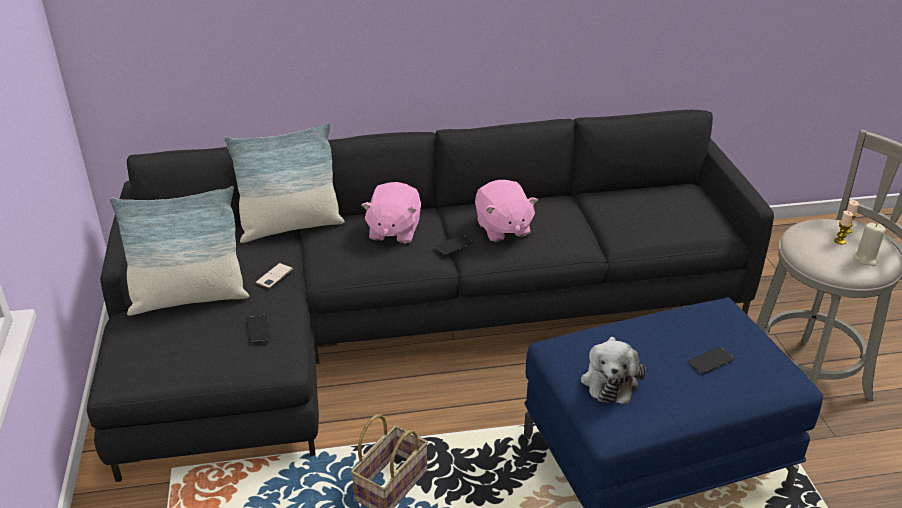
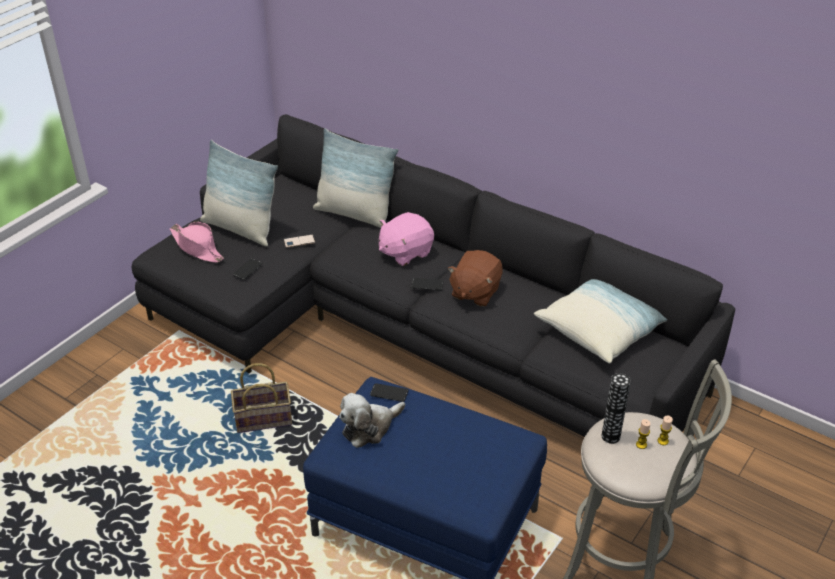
camera: 45 degrees right, 5 degrees up
(167, 341) = (197, 248): none -> pink hat
(502, 229) = (474, 292): pink plush toy -> brown plush toy
(633, 203) = (600, 329): none -> pillow
(711, 361) = (446, 462): phone -> phone (389, 393)
(815, 248) = (610, 436): none -> vase
(866, 259) = (635, 469): beige candle -> none

